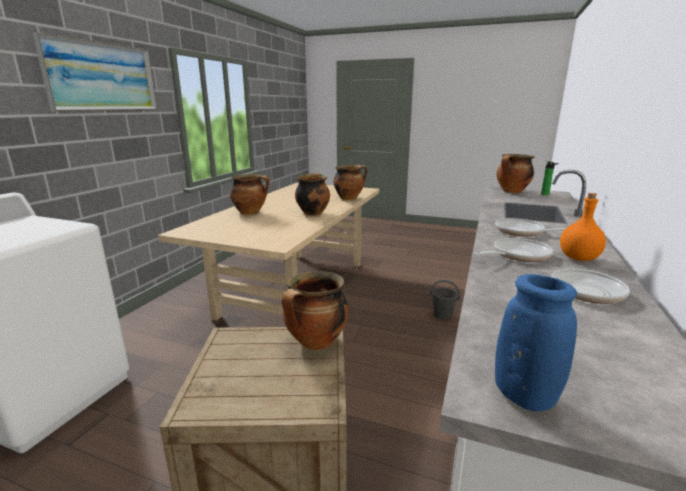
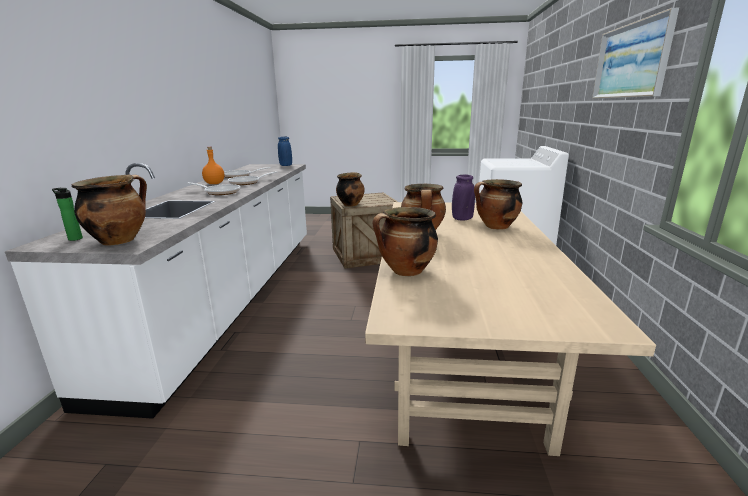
camera: 165 degrees right, 0 degrees up
(259, 221) = (462, 219): none -> purple vase
(442, 314) = (261, 345): grey bucket -> none

